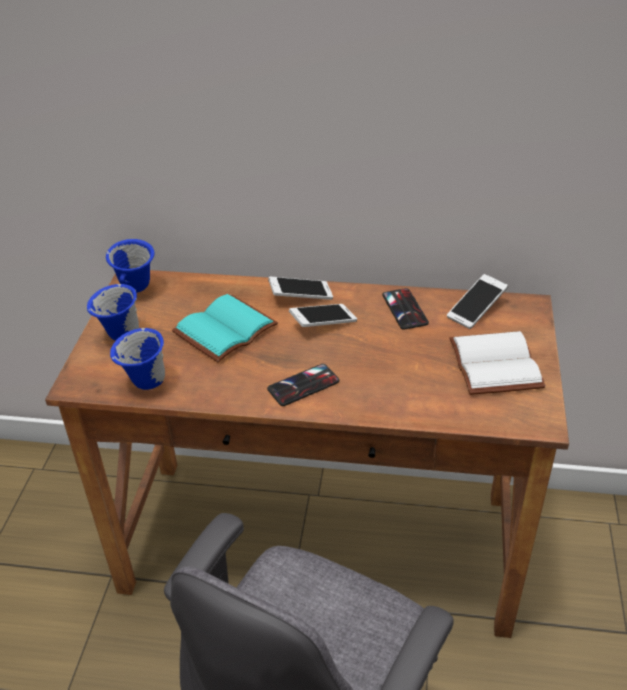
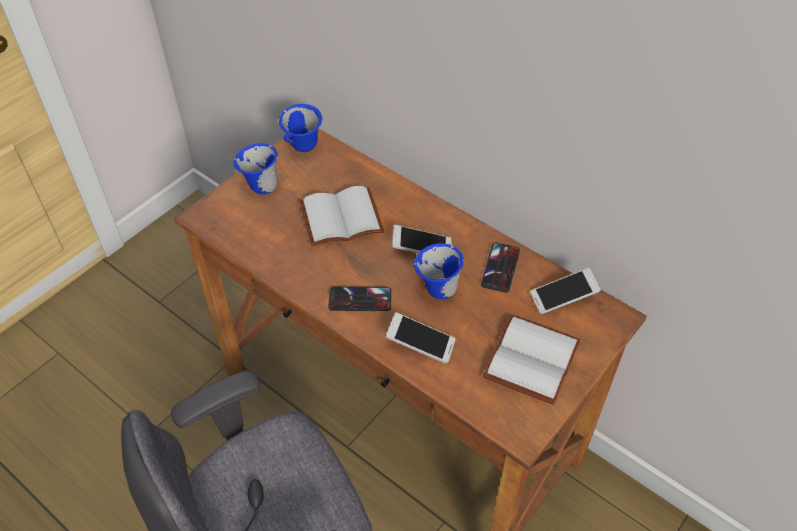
camera: 30 degrees right, 10 degrees up
(145, 384) = (247, 239): blue mug -> blue mug (437, 291)
(226, 331) = (340, 220): turquoise book -> white book
(301, 296) = (424, 213): phone -> phone (420, 344)

